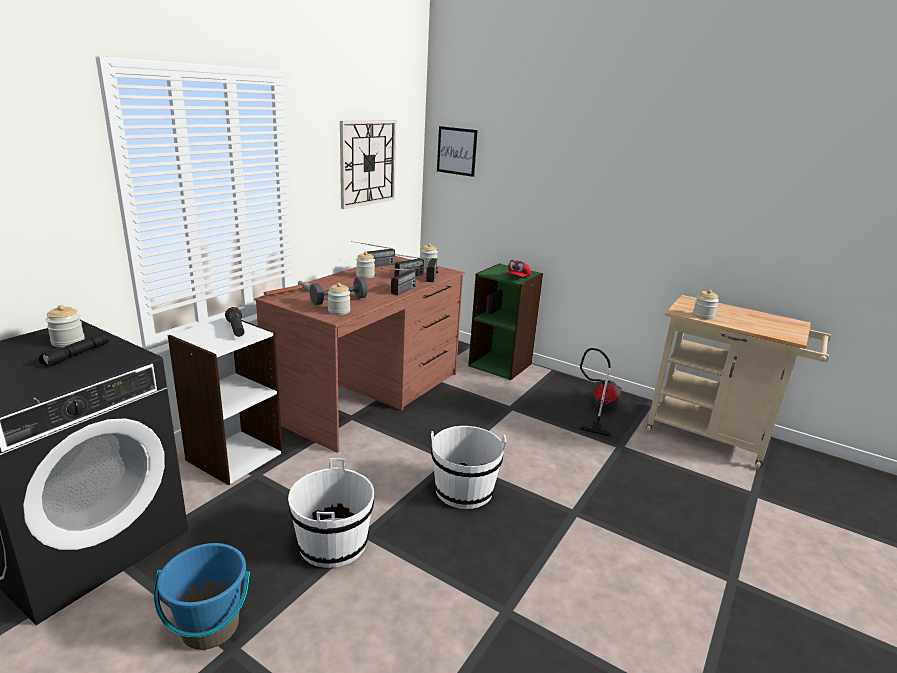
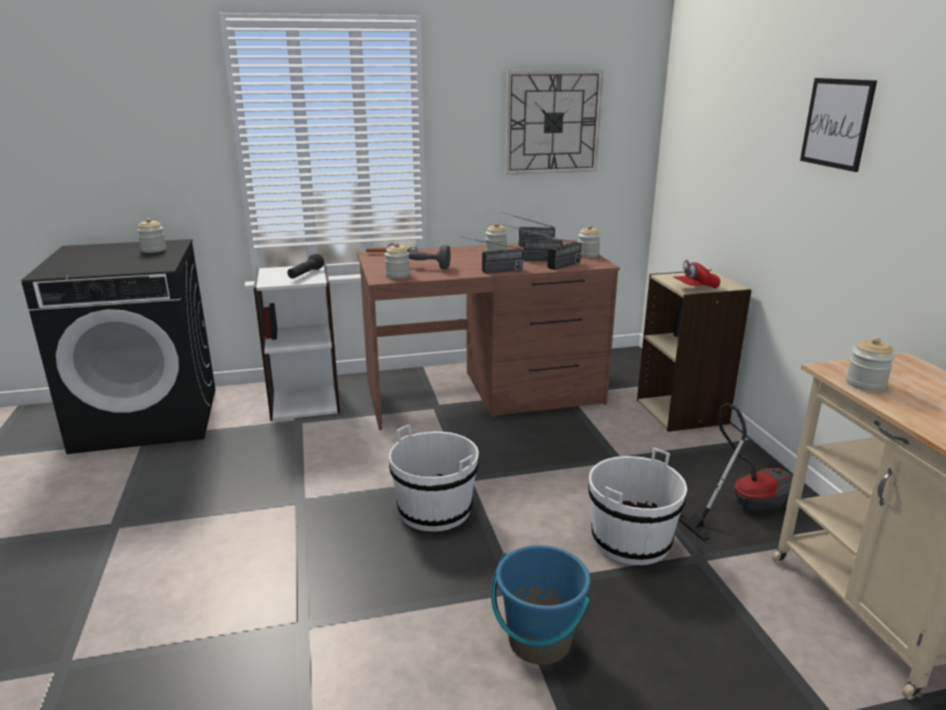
camera: 45 degrees right, 0 degrees up
(77, 355) = (138, 258): black flashlight -> none
(210, 627) = (125, 505): blue bucket -> blue bucket (539, 641)
(333, 543) = (269, 495): white bucket -> white bucket (631, 540)
(456, 151) = (688, 110): picture -> picture (836, 123)
(500, 364) = (683, 411): green bookcase -> beige bookcase

